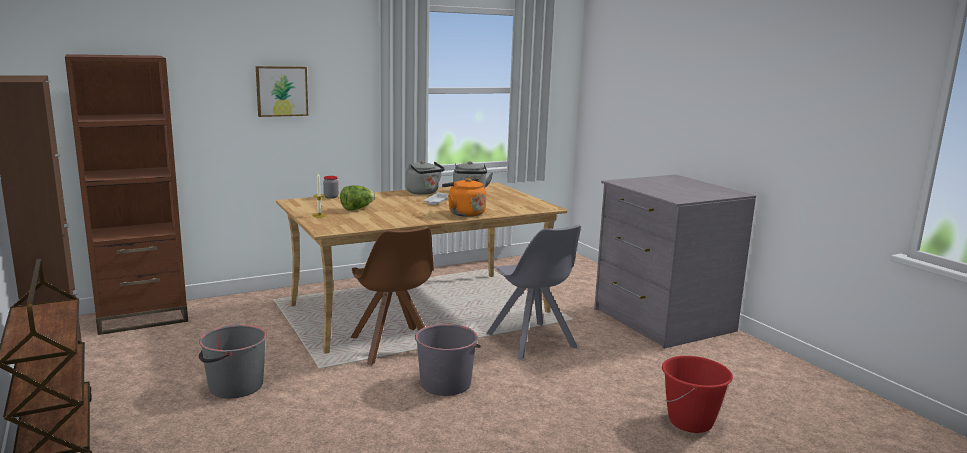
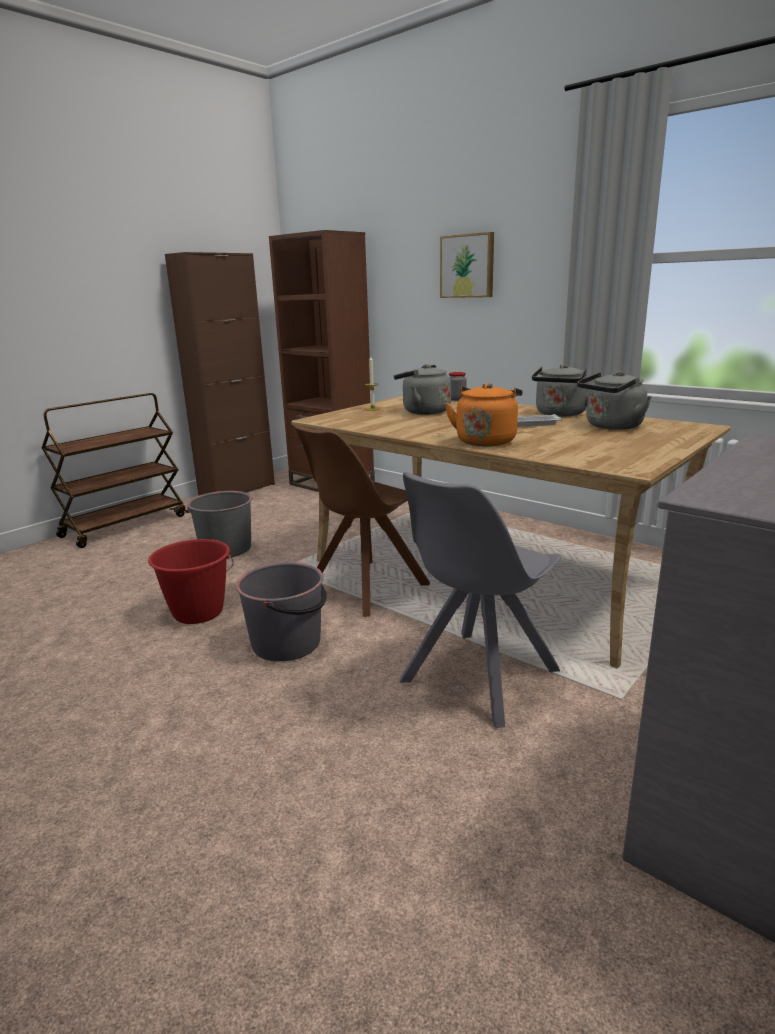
camera: 70 degrees right, 5 degrees up
(357, 209) = (423, 411): lettuce -> grey kettle
(691, 422) = (264, 966): red bucket -> red bucket (198, 613)

